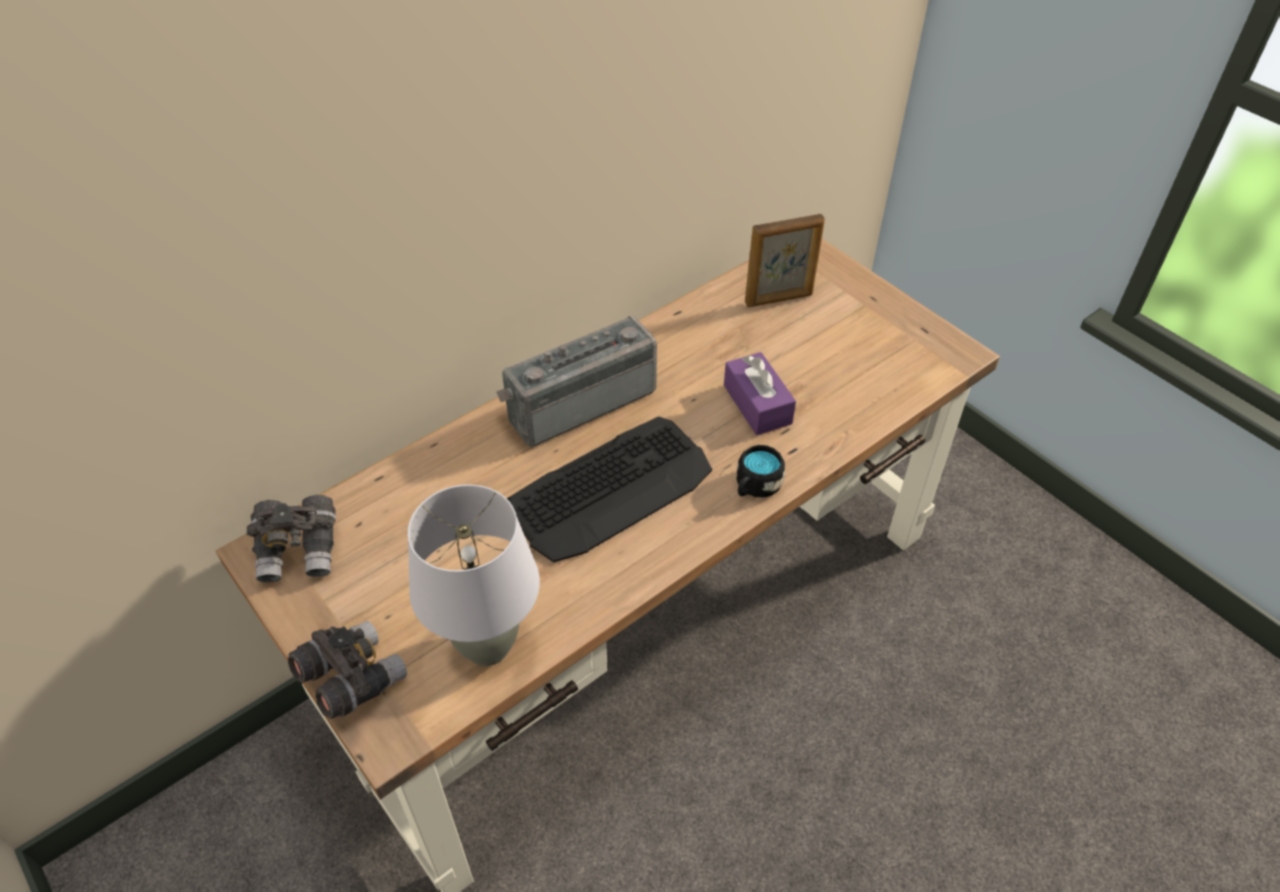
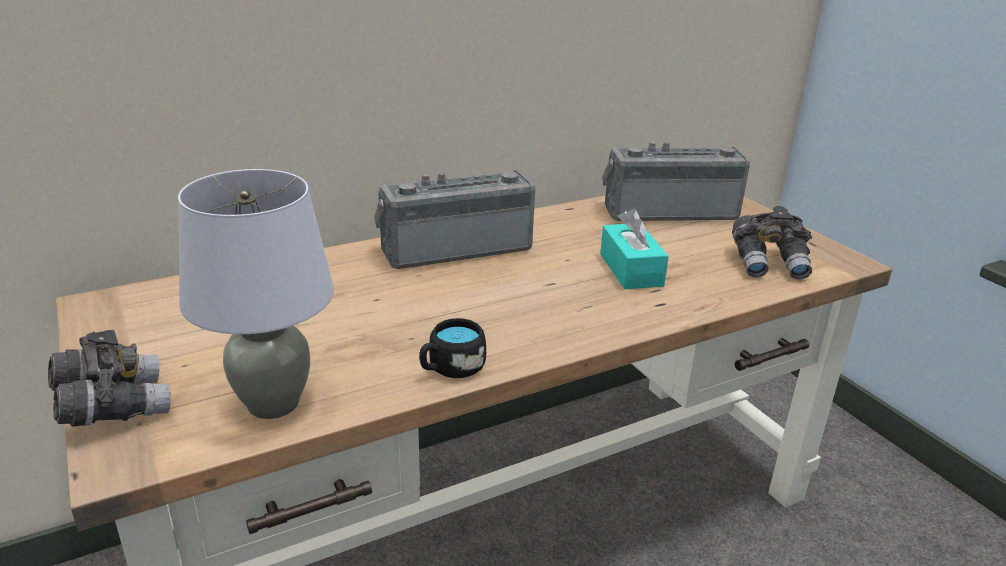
camera: 10 degrees right, 20 degrees down
(300, 550) = (133, 307): grey binoculars -> grey binoculars (769, 264)
(611, 489) = (462, 306): keyboard -> none
(755, 486) = (613, 323): black mug -> black mug (451, 369)
(757, 404) = (631, 270): purple tissue box -> turquoise tissue box
(779, 299) = (669, 211): picture frame -> radio

